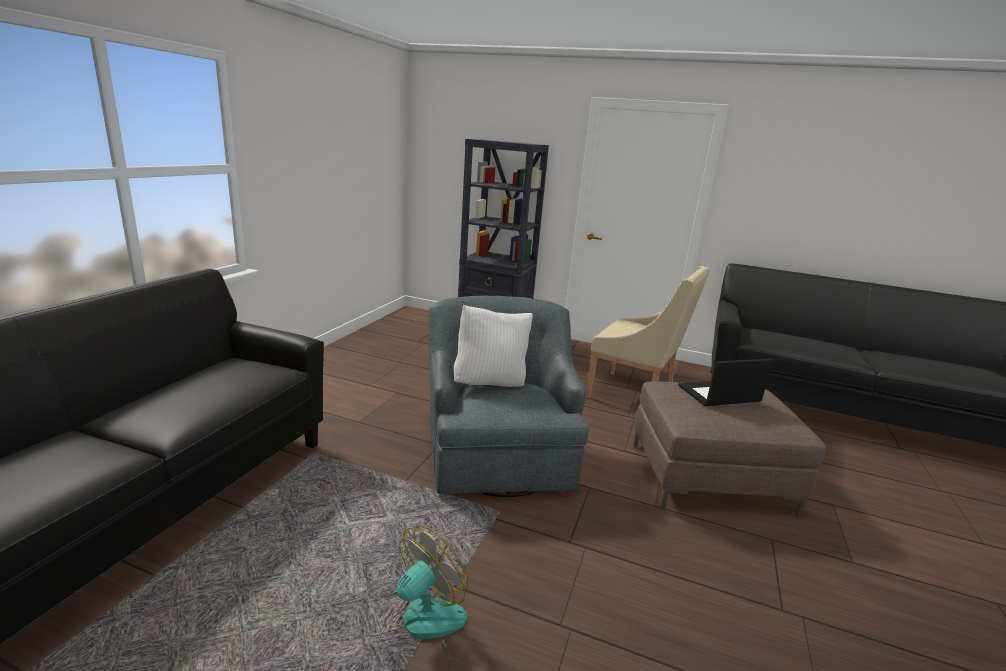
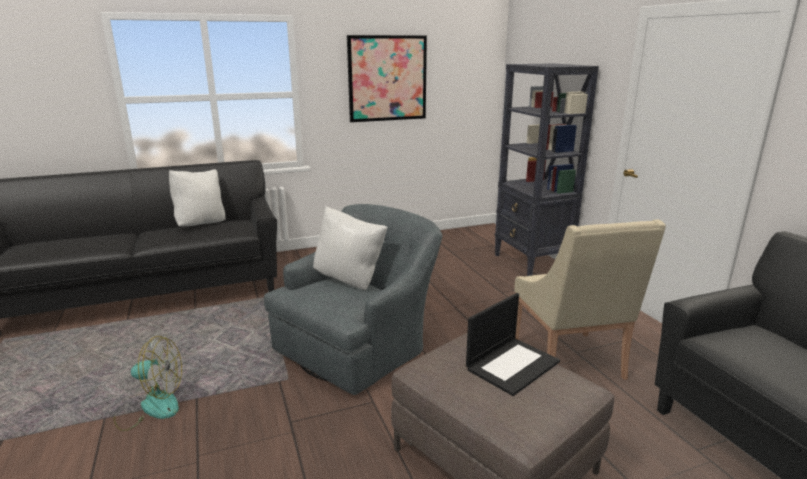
camera: 50 degrees right, 0 degrees up
(189, 380) = (201, 224): none -> white pillow
(322, 149) = (387, 78): none -> picture
(718, 394) = (512, 364): laptop -> laptop turned 105 degrees clockwise

